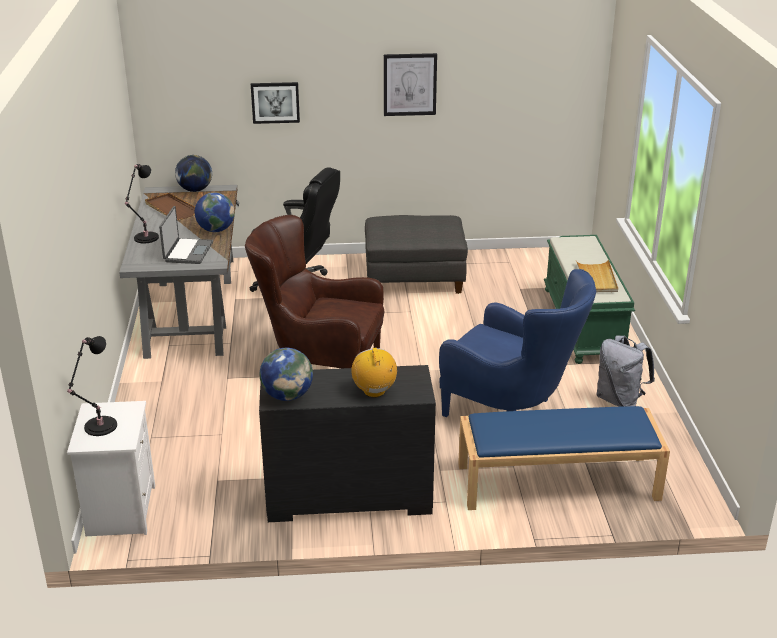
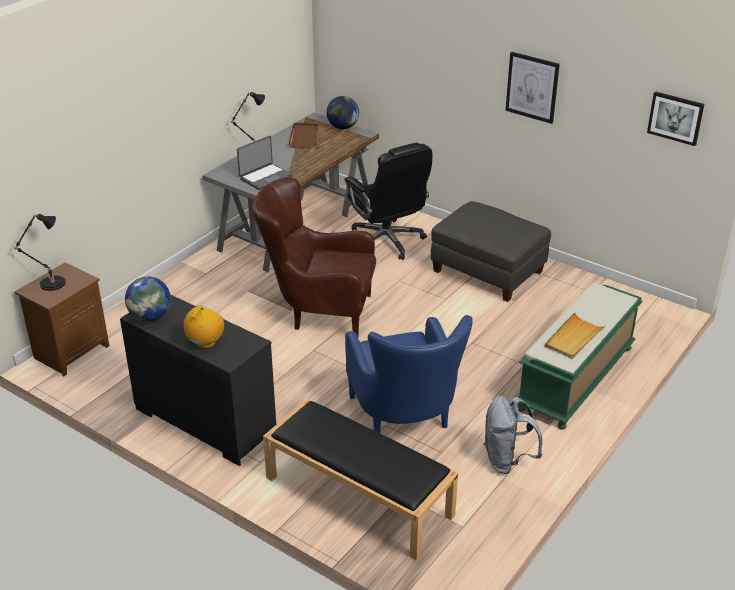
camera: 40 degrees right, 5 degrees up
(120, 510) = (71, 351): white nightstand -> brown nightstand
(216, 230) = (308, 166): globe -> none
(275, 102) = (418, 70): picture -> picture (675, 118)
(319, 366) = (318, 312): brown armchair -> brown armchair turned 45 degrees counterclockwise
(556, 482) = (357, 496): blue bench -> black bench

